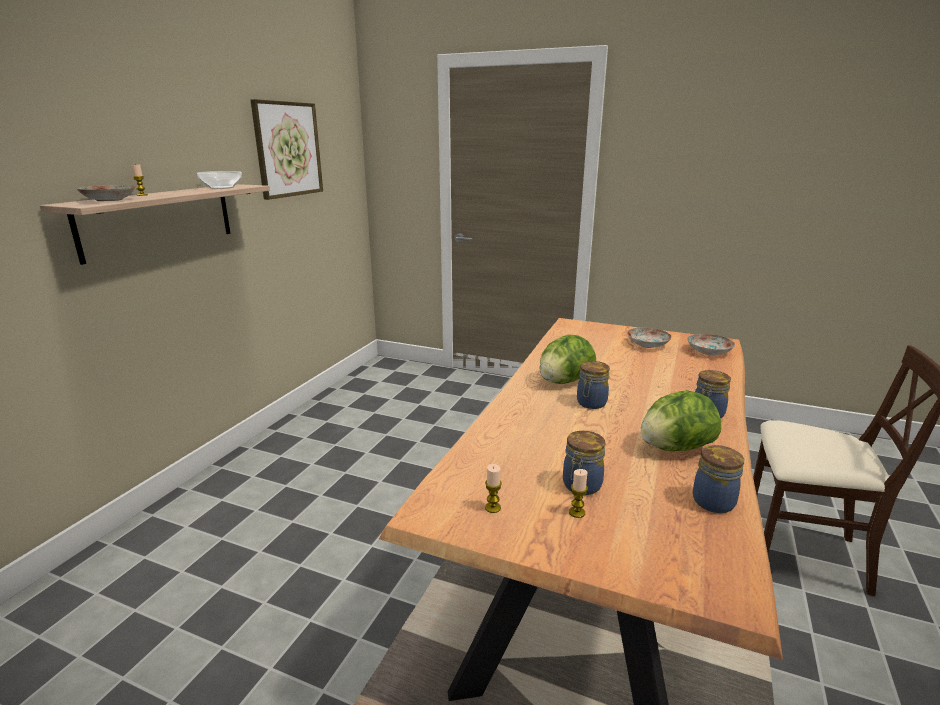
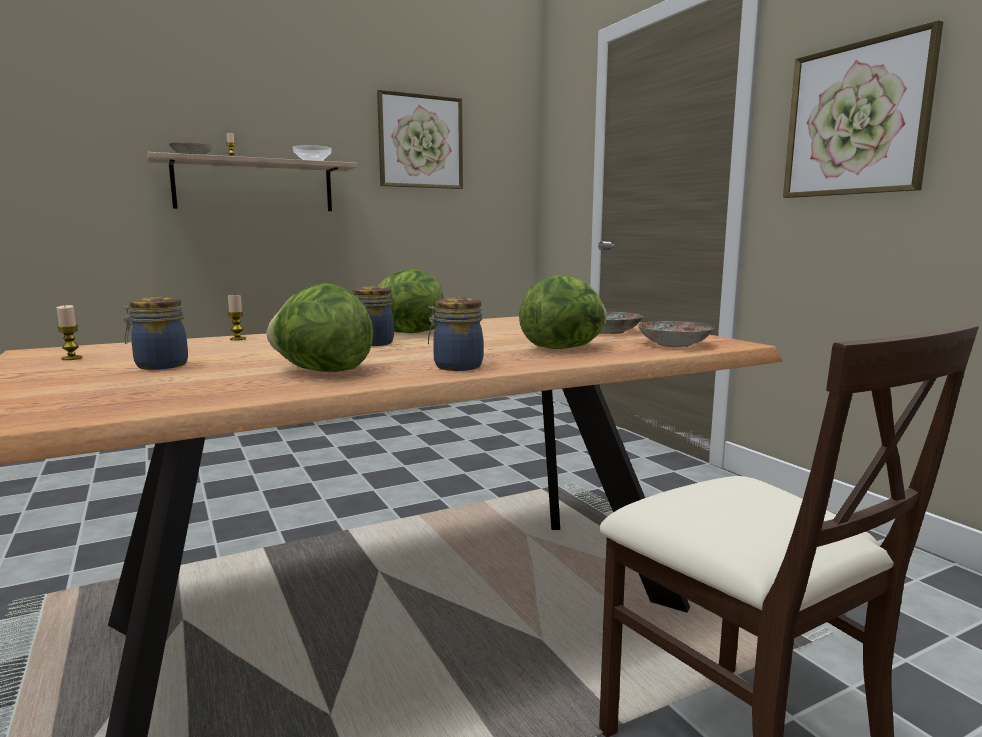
camera: 40 degrees right, 10 degrees down
(577, 512) = (97, 372): candle -> candle (237, 339)
(679, 173) = (856, 120): none -> picture
(685, 373) = (564, 348): none -> lettuce
(714, 501) = (204, 395): jar -> none

